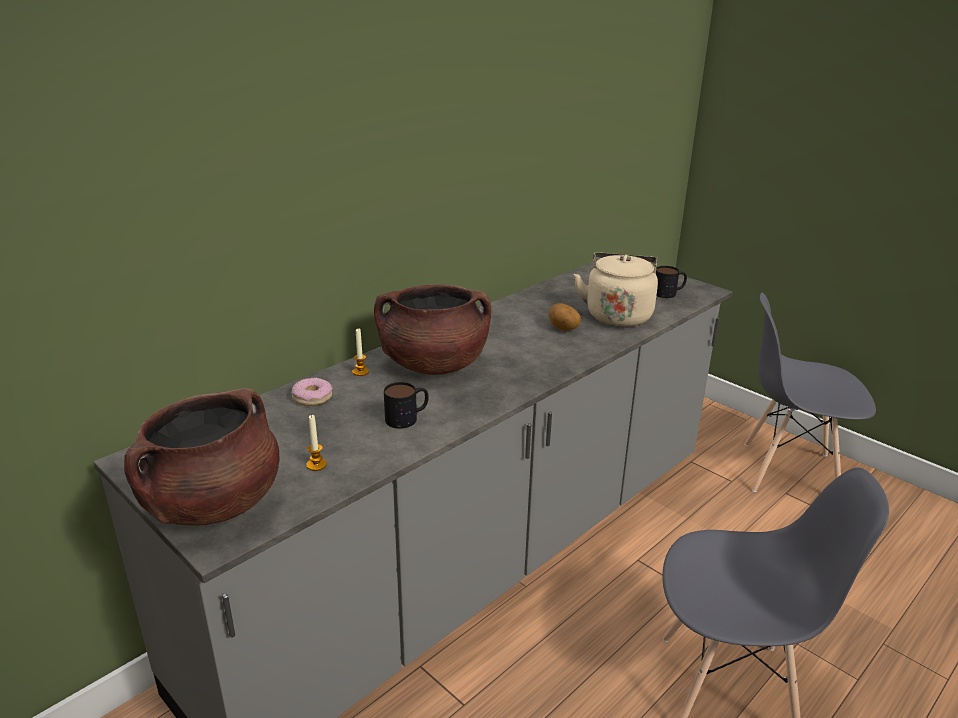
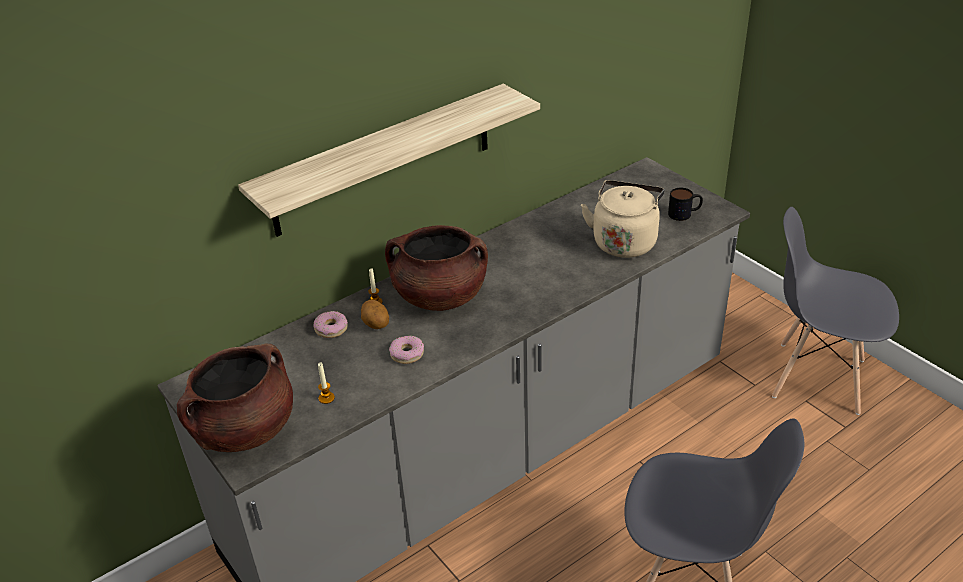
camera: 10 degrees right, 10 degrees up
(371, 208) = (383, 160): none -> shelf
(408, 417) = (407, 354): mug -> donut
(563, 329) = (567, 258): potato -> potato (375, 325)

